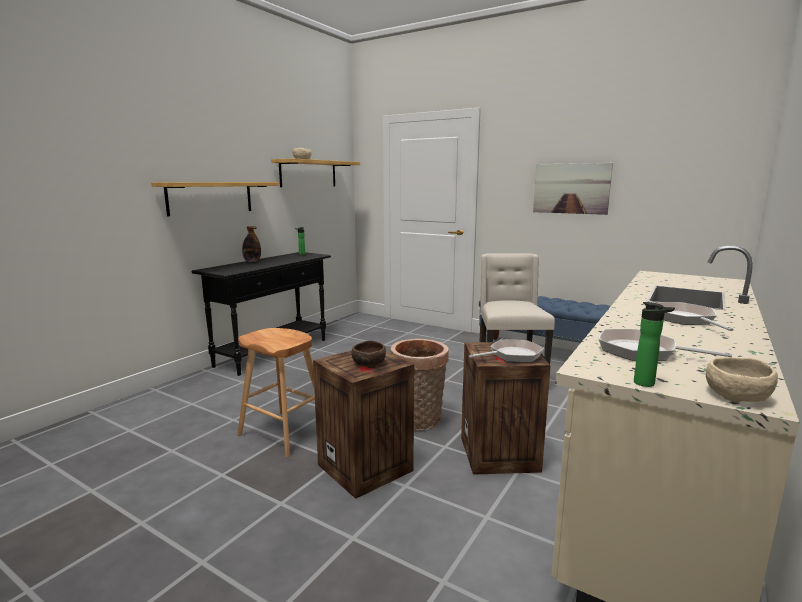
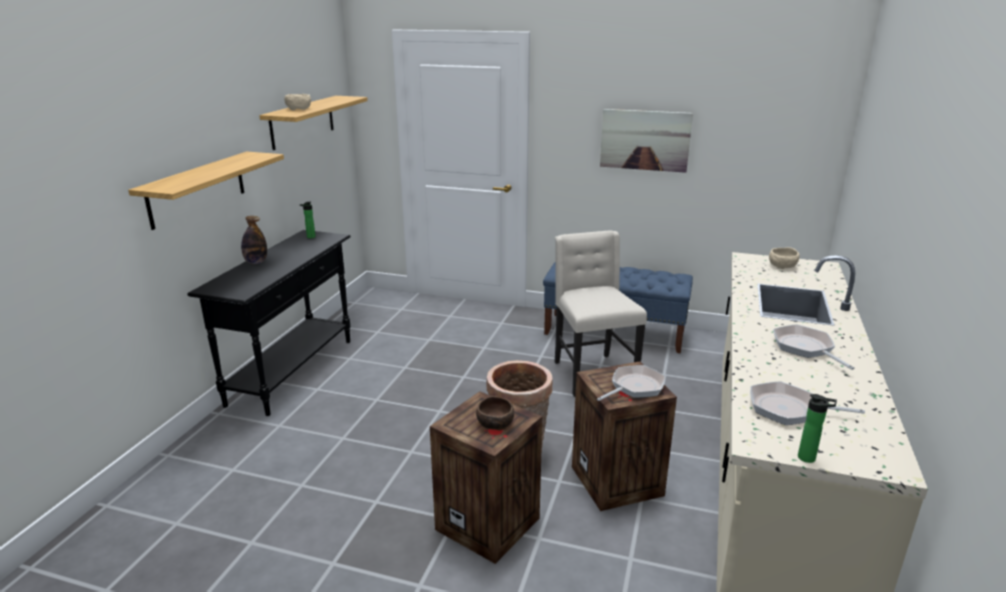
camera: 15 degrees left, 10 degrees up
(284, 433) = (374, 494): brown stool -> none
(736, 396) = (878, 463): beige bowl -> beige bowl (782, 266)

